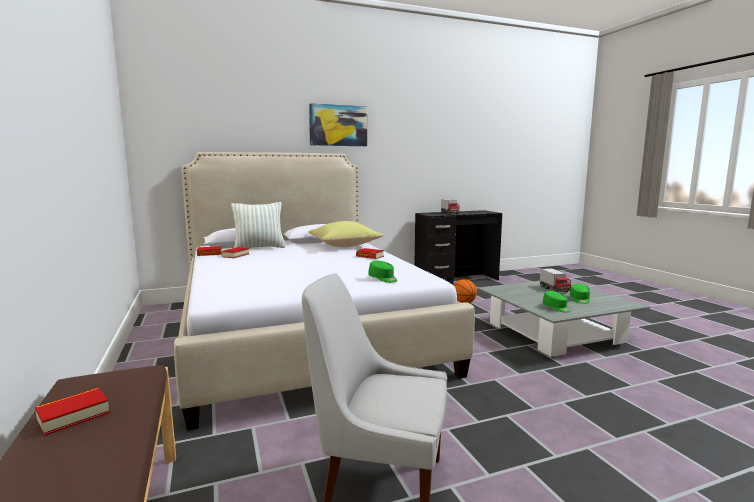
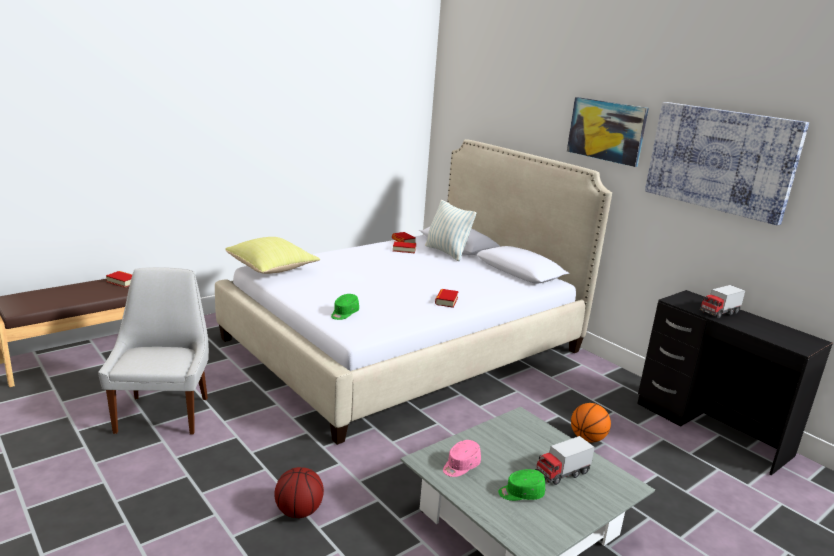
camera: 70 degrees right, 10 degrees up
(345, 246) = (495, 285): yellow pillow -> yellow pillow (273, 269)
(415, 132) = (721, 160): none -> picture
(556, 308) = (460, 466): green cap -> pink cap
(568, 402) = (299, 512): none -> basketball

